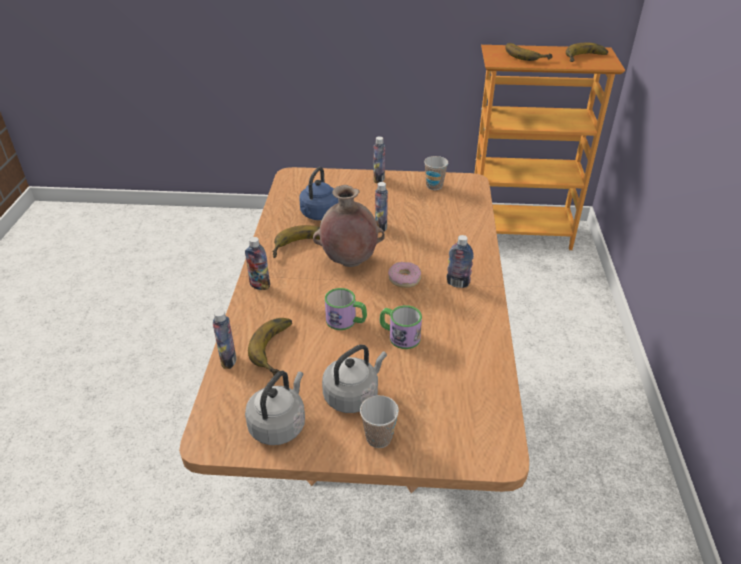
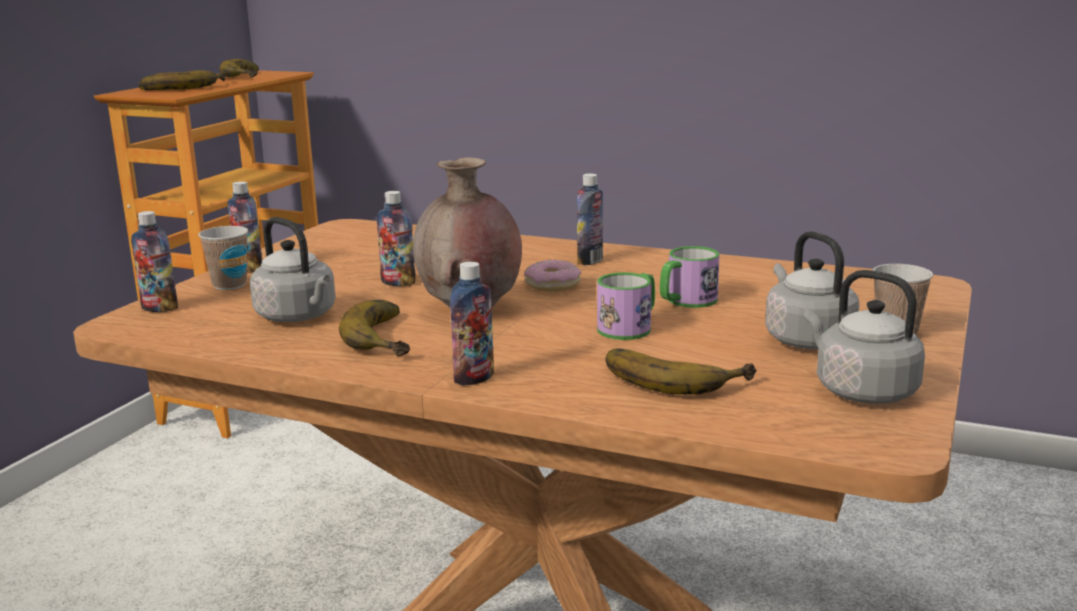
camera: 70 degrees left, 20 degrees down
(228, 360) = (683, 418): bottle -> bottle (159, 308)
(318, 215) = (299, 317): blue kettle -> grey kettle
(434, 186) = (326, 243): cup -> cup (229, 285)

